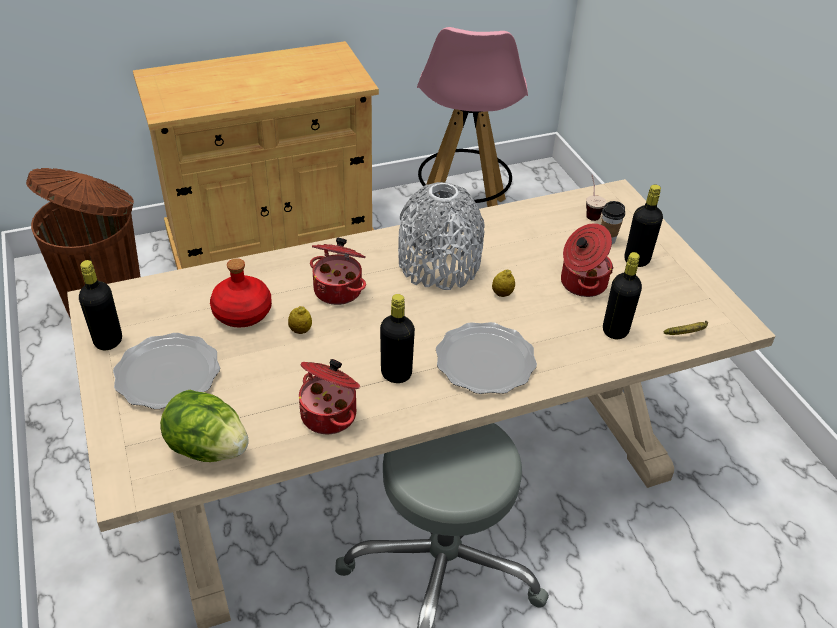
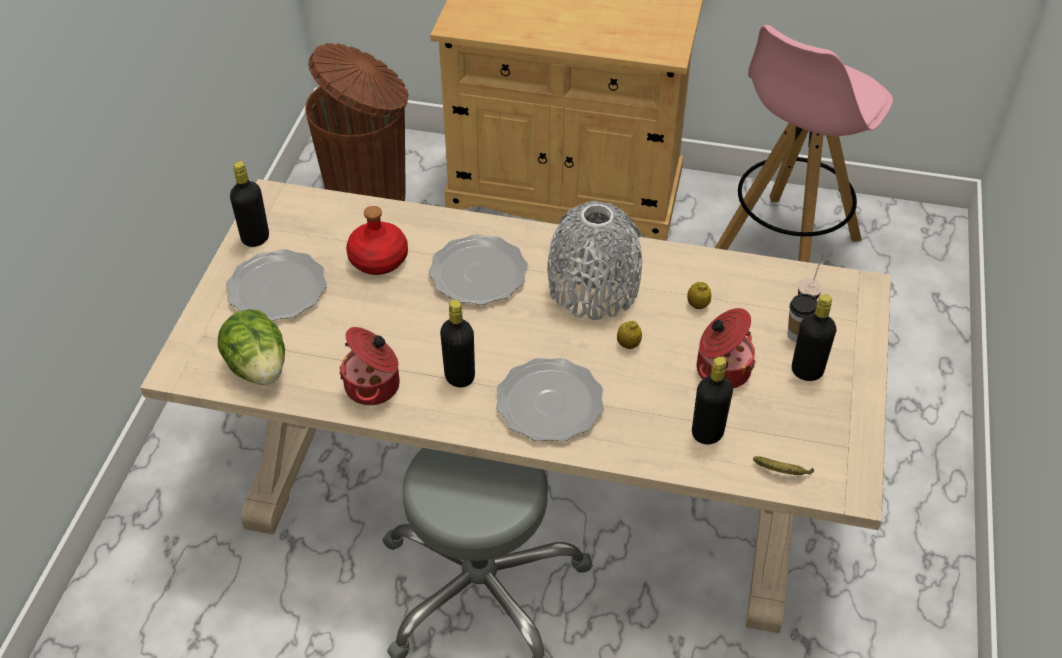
camera: 35 degrees right, 5 degrees up
(300, 330) = (413, 298): lemon -> lemon (698, 305)
(339, 289) = (479, 273): cooking pot -> plate

